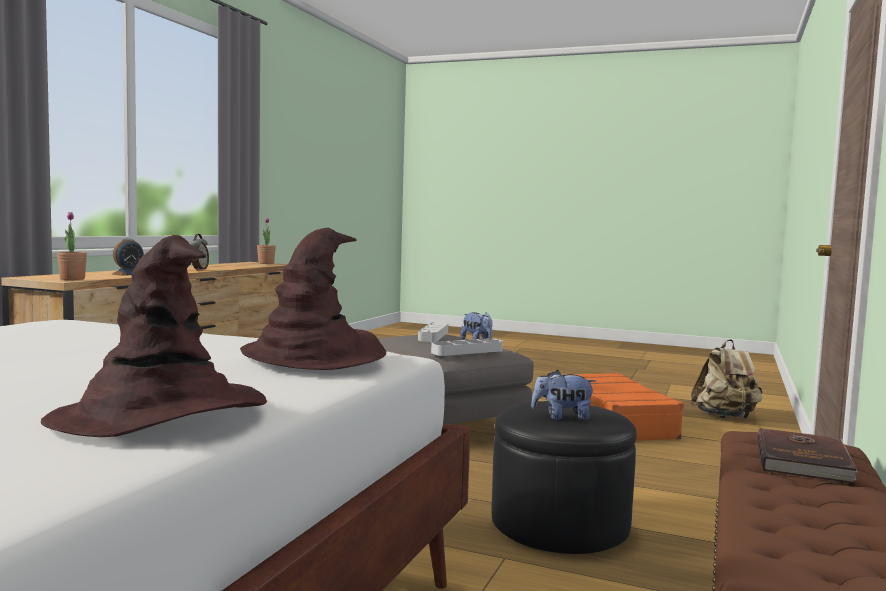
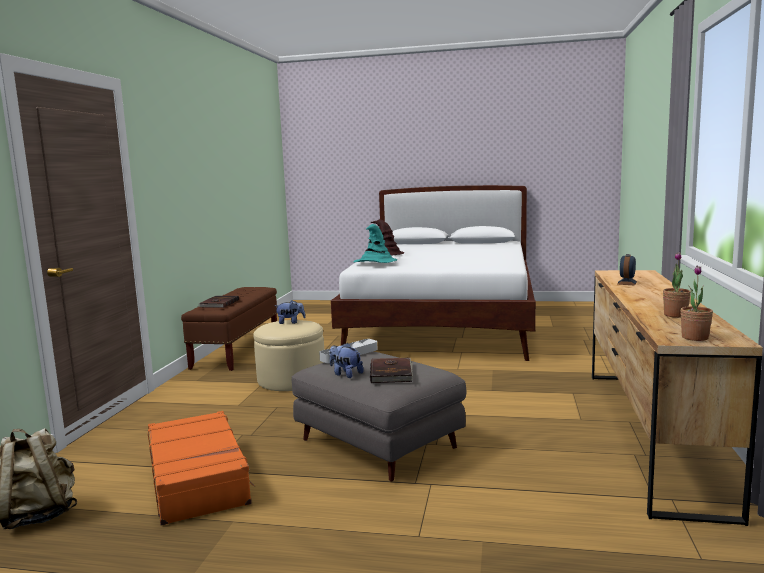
camera: 170 degrees right, 5 degrees up
(72, 279) = (611, 273): potted plant -> potted plant (675, 315)
(199, 269) = (639, 300): alarm clock -> none
(315, 355) = (375, 262): brown hat -> turquoise hat
(433, 336) = (392, 373): grey tray -> brown book
(559, 523) = (291, 379): black ottoman -> beige ottoman

